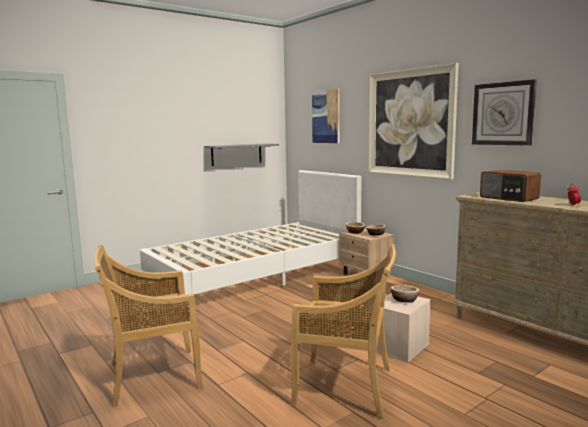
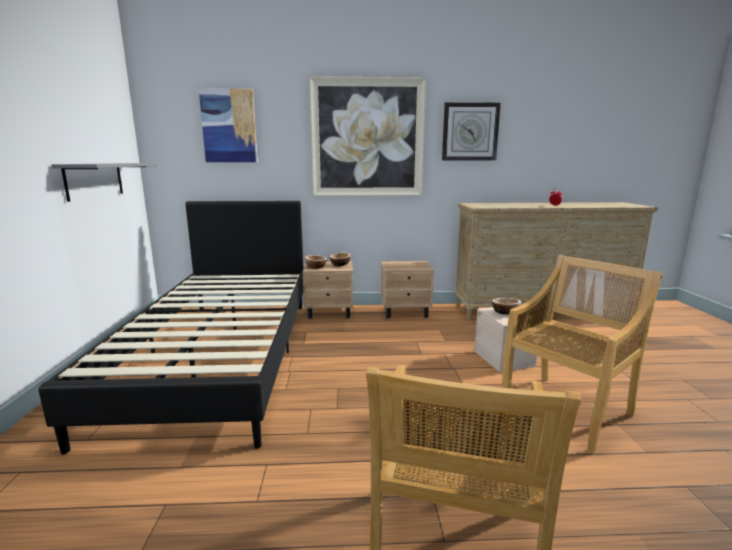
camera: 55 degrees left, 5 degrees up
(257, 275) = (221, 356): white bed -> black bed
(420, 294) = (406, 312): none -> beige nightstand
(508, 198) = (504, 206): radio -> none

